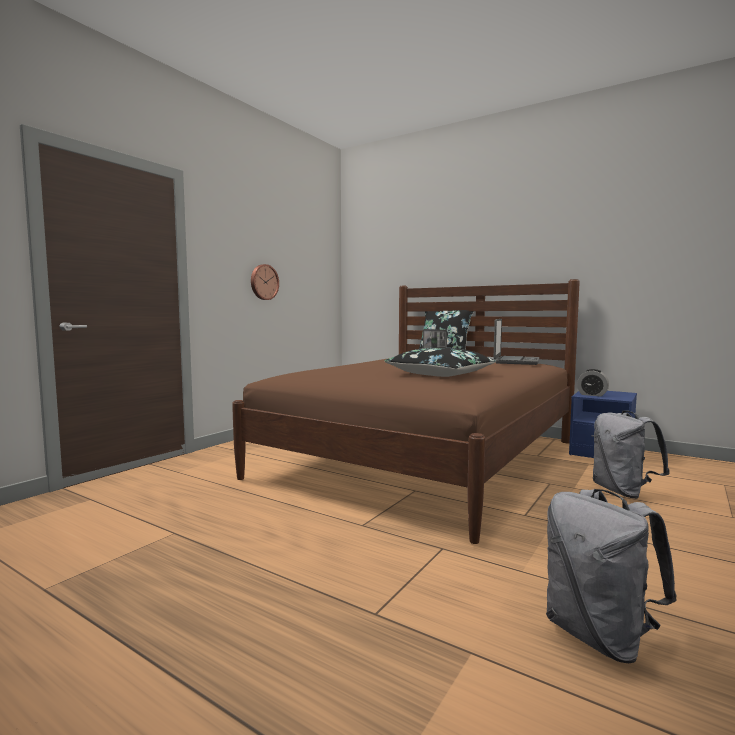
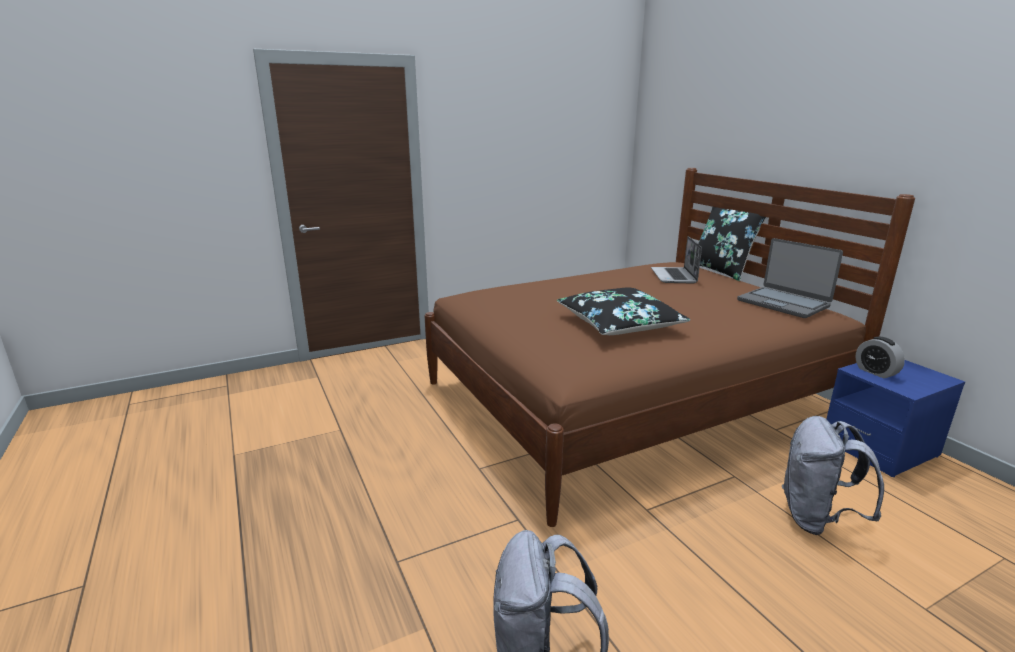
camera: 30 degrees right, 15 degrees up
(263, 282) = (515, 164): wall clock -> none
(516, 361) = (783, 303): laptop -> laptop turned 90 degrees clockwise

